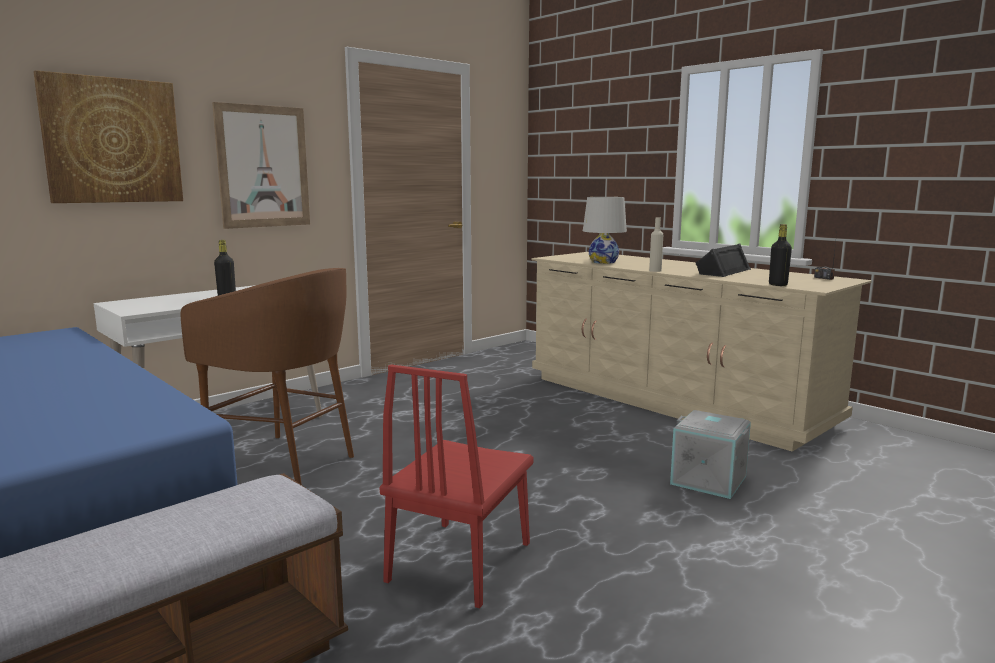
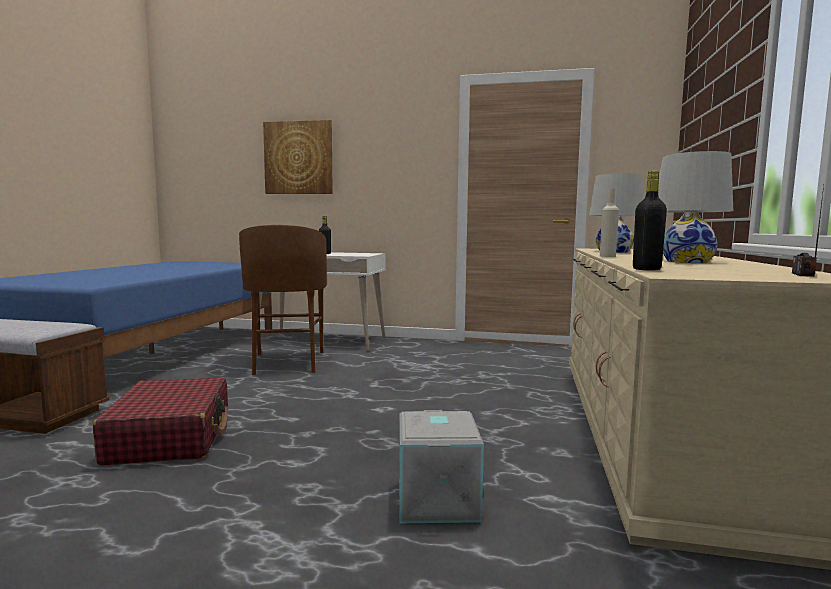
camera: 55 degrees right, 5 degrees down
(263, 167) = (387, 171): picture -> none
(460, 561) = (171, 437): red chair -> red suitcase
(722, 271) = (687, 261): black speaker -> white table lamp

